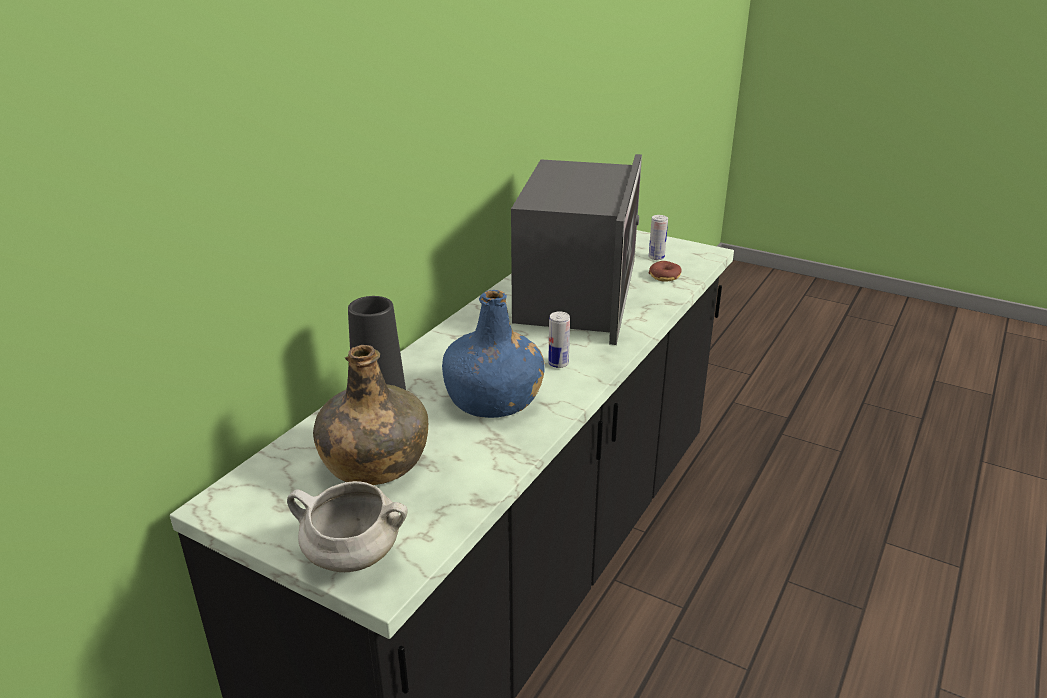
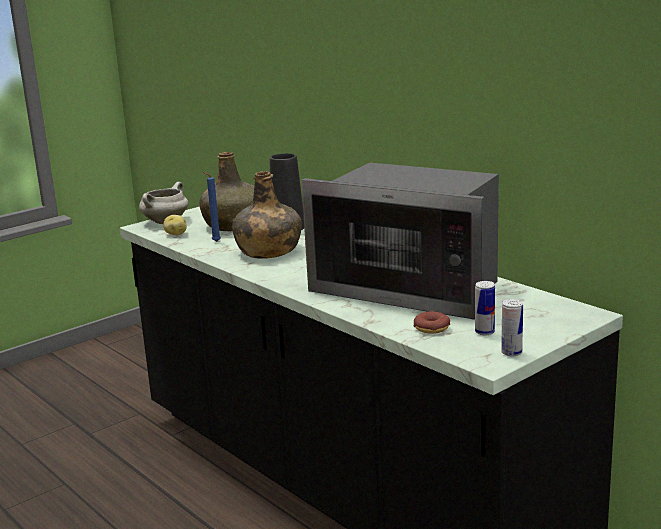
camera: 110 degrees right, 10 degrees down
(429, 516) = (176, 234): none -> potato
(461, 459) = (215, 241): none -> blue candle
(494, 400) = (268, 251): blue bottle -> green bottle
(558, 364) = (296, 271): can -> can (511, 353)

